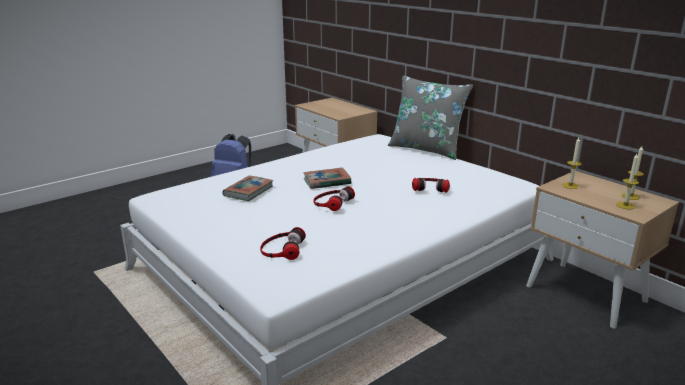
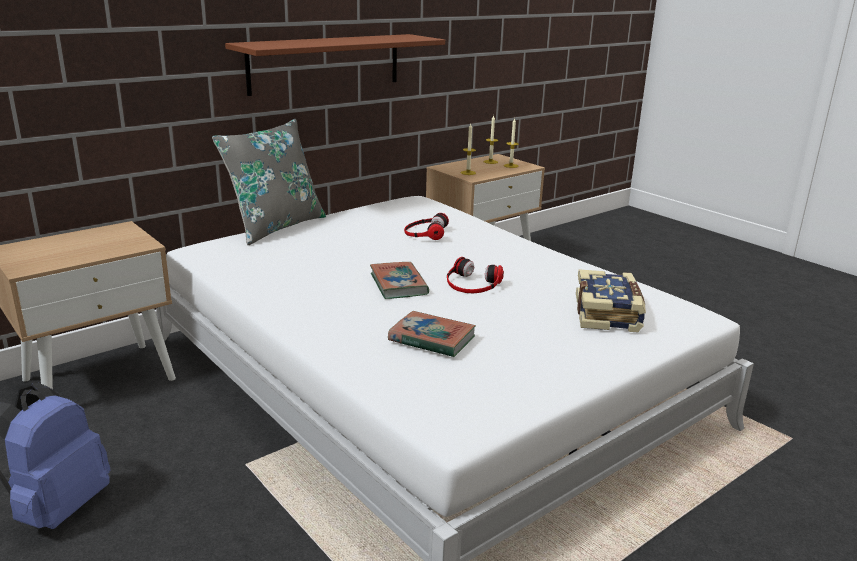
camera: 90 degrees left, 0 degrees up
(282, 249) = (609, 314): headphones -> book
(498, 49) = (325, 63): none -> brown shelf

